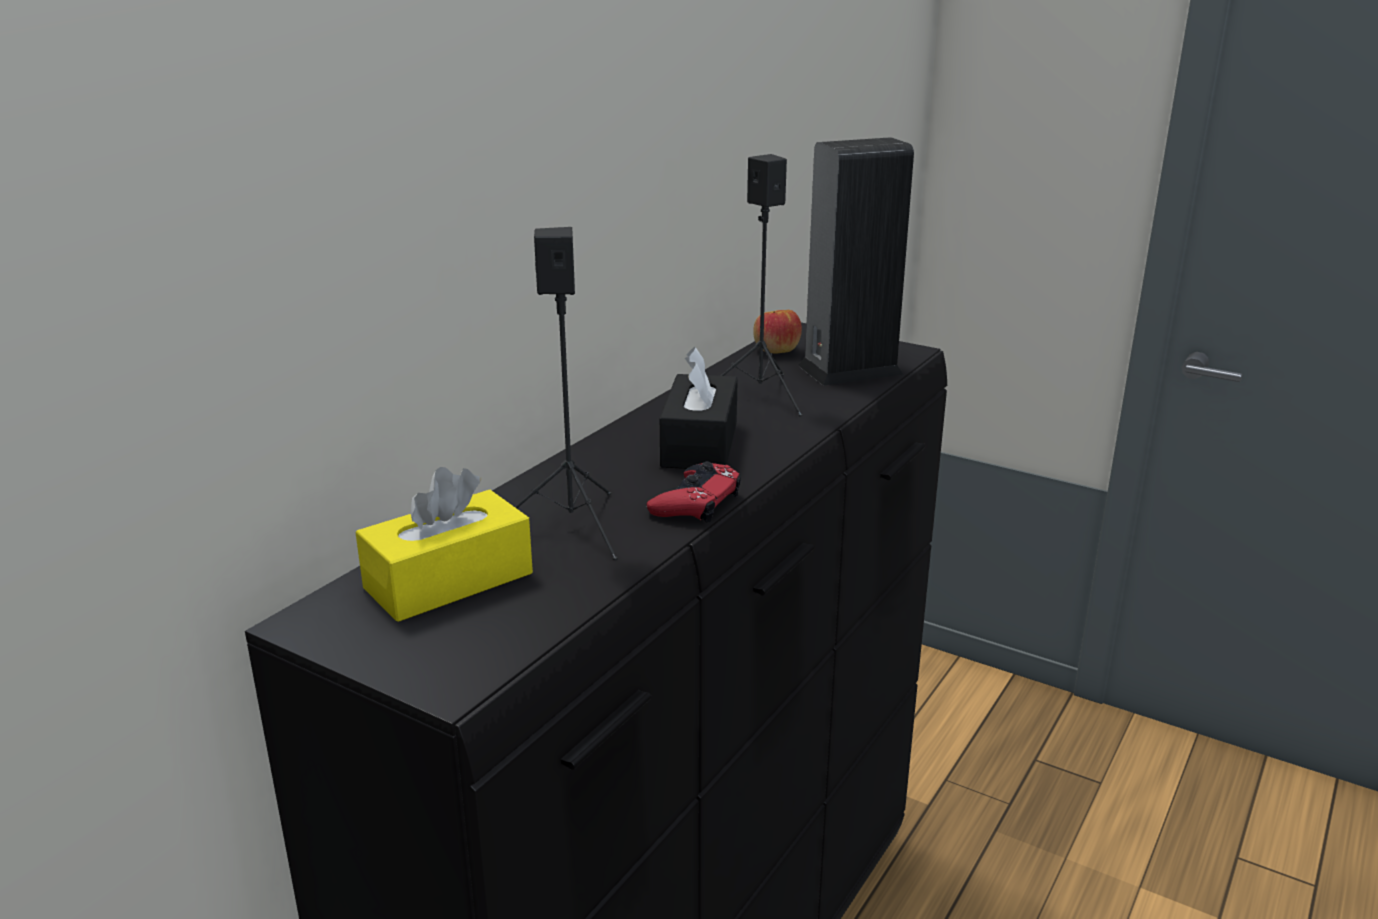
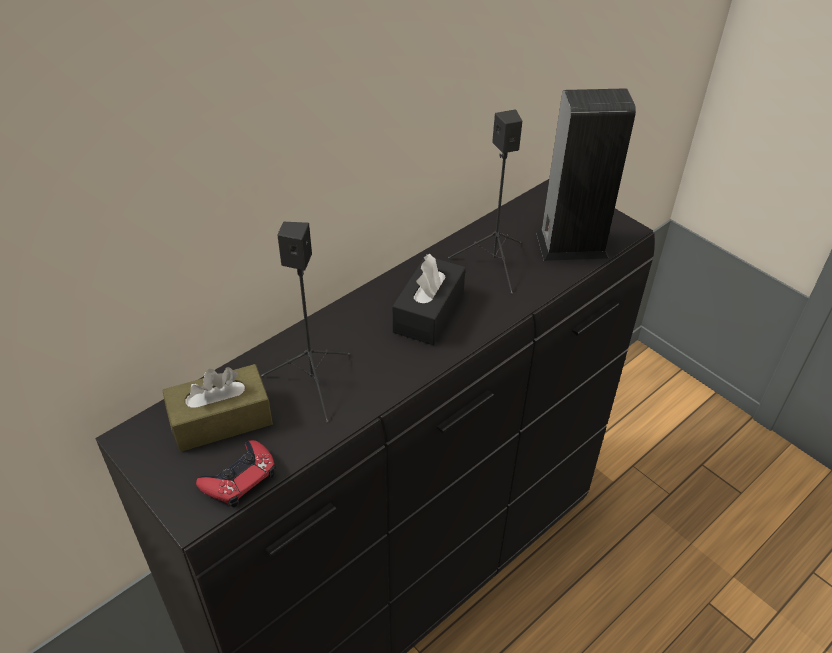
camera: 15 degrees right, 20 degrees up
(449, 581) = (221, 420): yellow tissue box -> brown tissue box
(696, 502) = (400, 375): red game controller -> red game controller (239, 478)
(776, 350) = (528, 211): apple -> none

